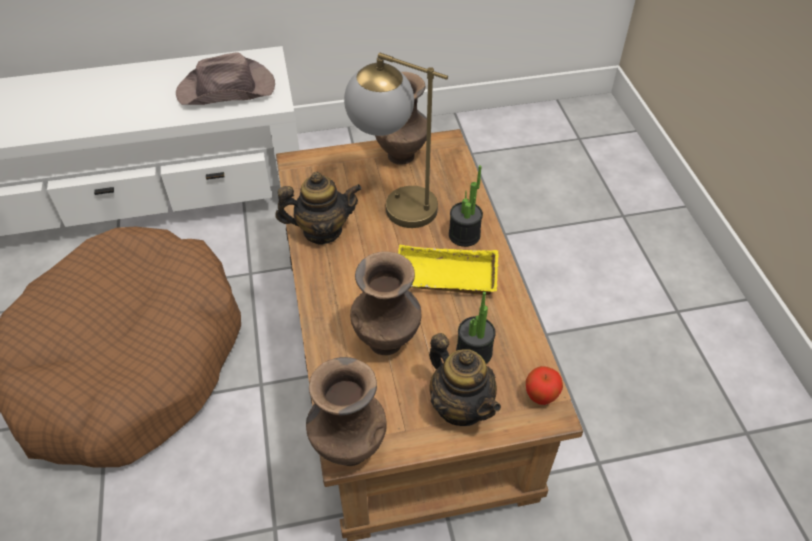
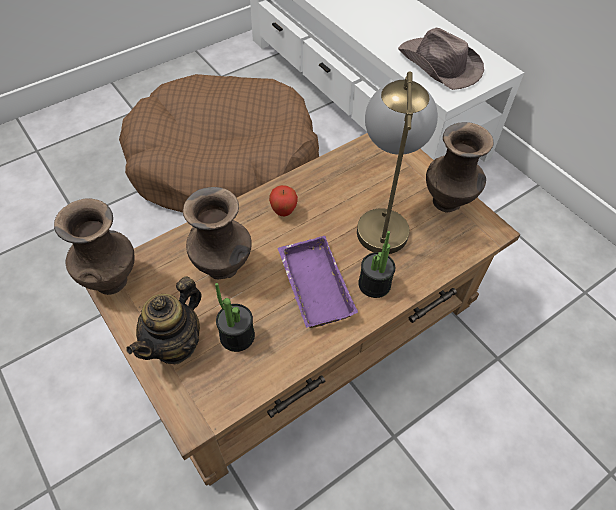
camera: 65 degrees right, 5 degrees up
(322, 231) = (319, 183): teapot -> none
(444, 278) = (312, 285): yellow tray -> purple tray
(540, 397) = (207, 406): apple -> apple (283, 211)

